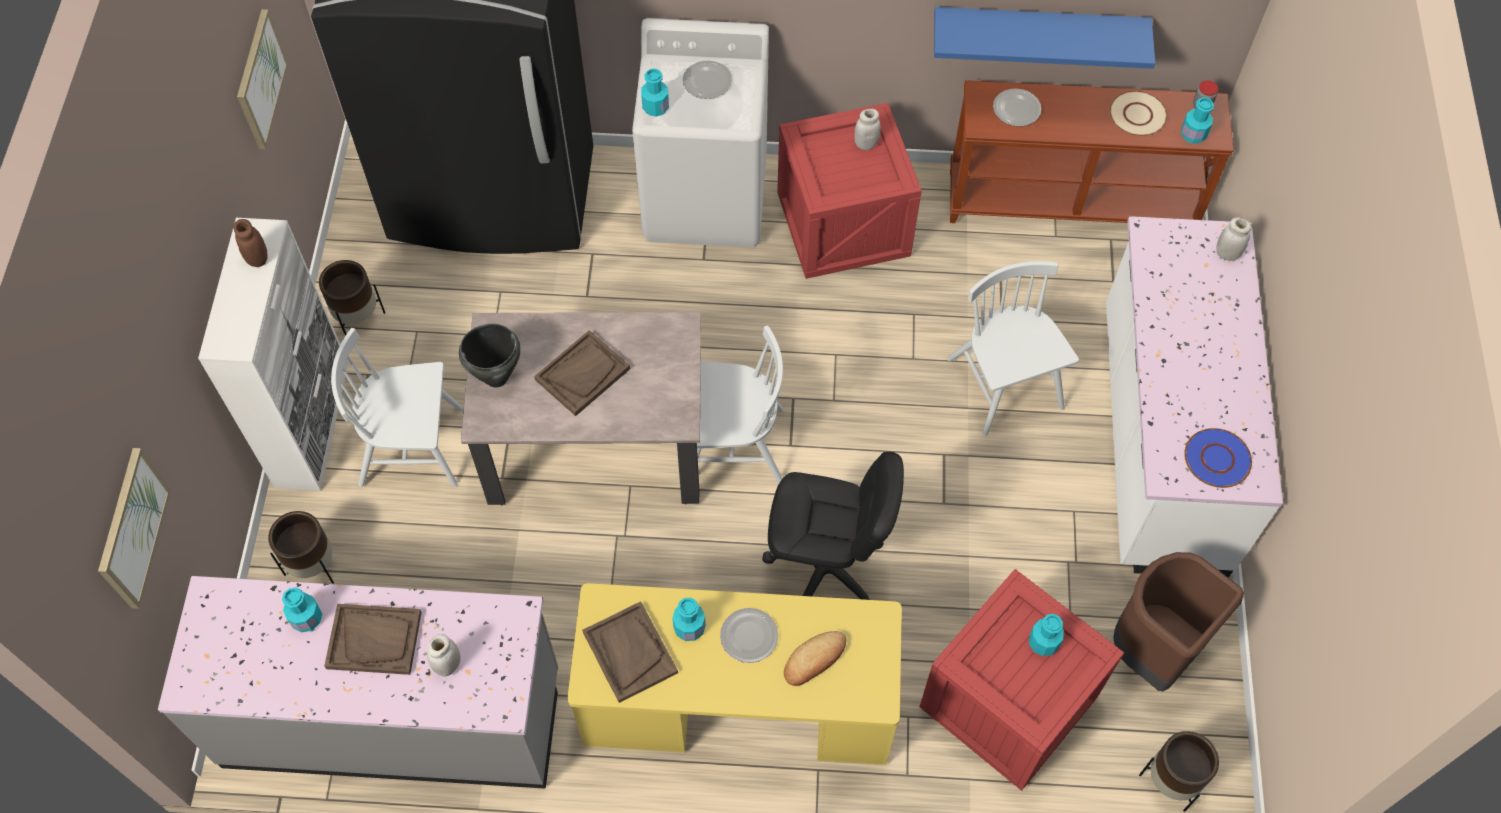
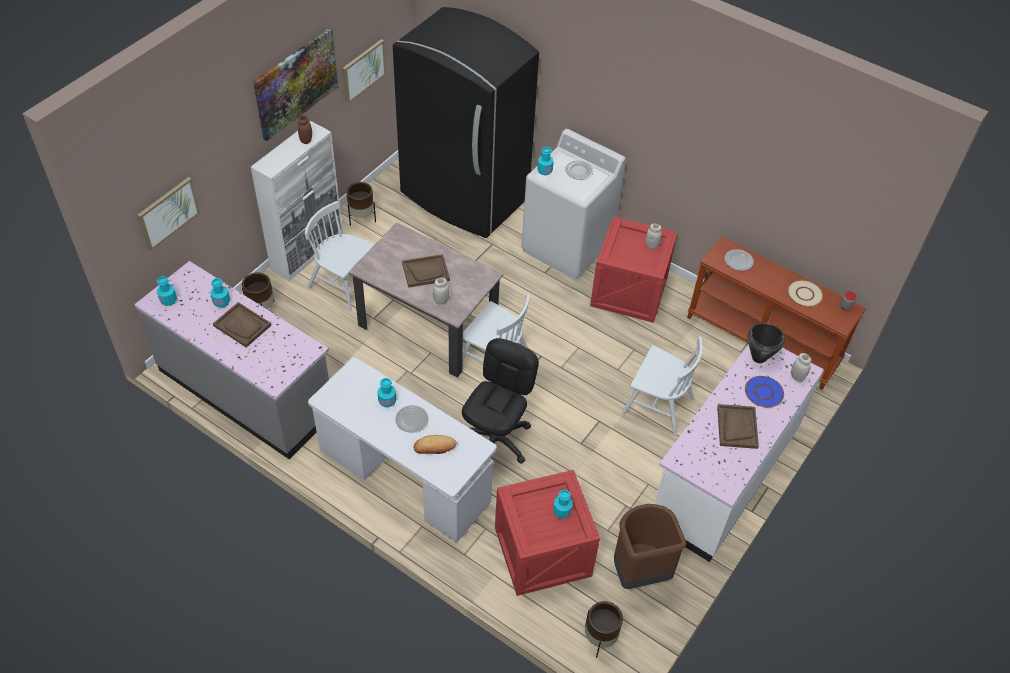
camera: 30 degrees right, 10 degrees down
(196, 172) = (296, 83): none -> picture
(448, 665) = (265, 352): white jar -> white jar (441, 301)
(496, 377) = (385, 253): black cooking pot -> black cooking pot (758, 357)
(629, 652) = (351, 396): brown tray -> brown tray (737, 427)
(737, 709) = (404, 477): yellow desk -> white desk
(825, 569) = (496, 440): black office chair -> black office chair turned 105 degrees counterclockwise
(1005, 384) = (657, 406): white chair -> white chair turned 105 degrees clockwise
(1039, 28) = (766, 219): blue shelf -> none
(1193, 134) = (829, 317): turquoise bottle -> turquoise bottle (168, 300)
(1217, 458) = (712, 466): blue plate -> blue plate (764, 392)

